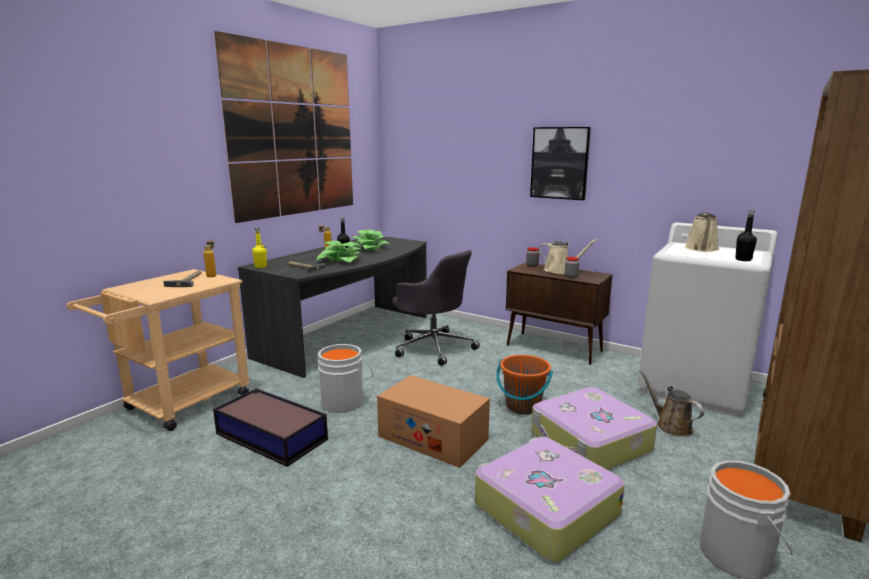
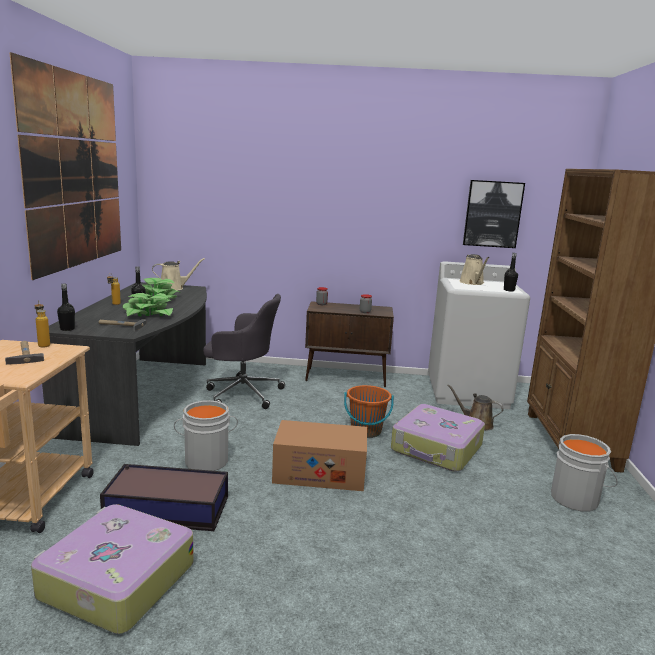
camera: 30 degrees left, 0 degrees up
(260, 267) = (67, 329): yellow bottle -> black bottle
(544, 509) = (448, 504): suitcase -> suitcase (115, 580)
(560, 163) = (342, 210): picture -> picture (492, 214)
(560, 270) = (349, 307): beige watering can -> beige watering can (174, 288)

